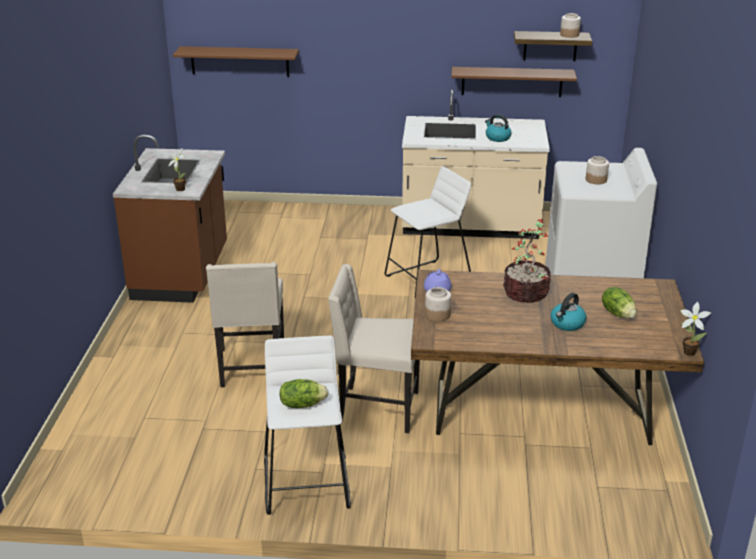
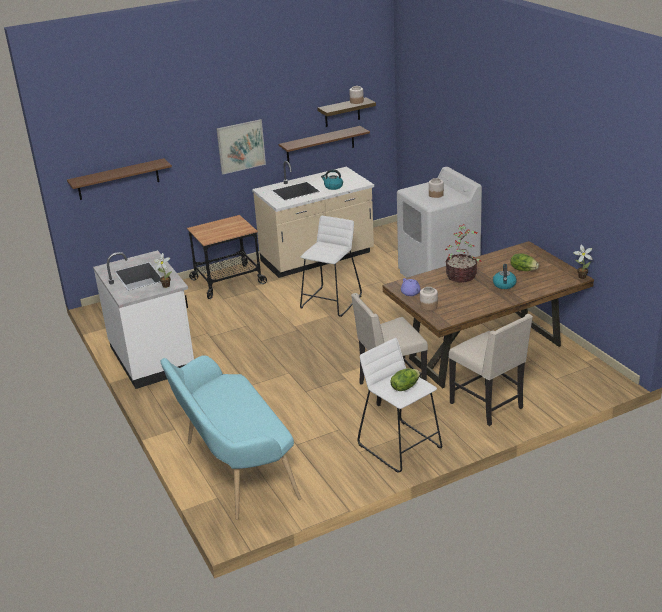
camera: 30 degrees left, 0 degrees up
(111, 428) = (234, 471): none -> turquoise bench
(182, 274) = (153, 358): brown counter -> white counter
(251, 368) = (282, 397): beige chair -> beige chair (488, 406)
(346, 220) = (228, 281): none -> cart
(400, 58) = (241, 146): none -> picture

